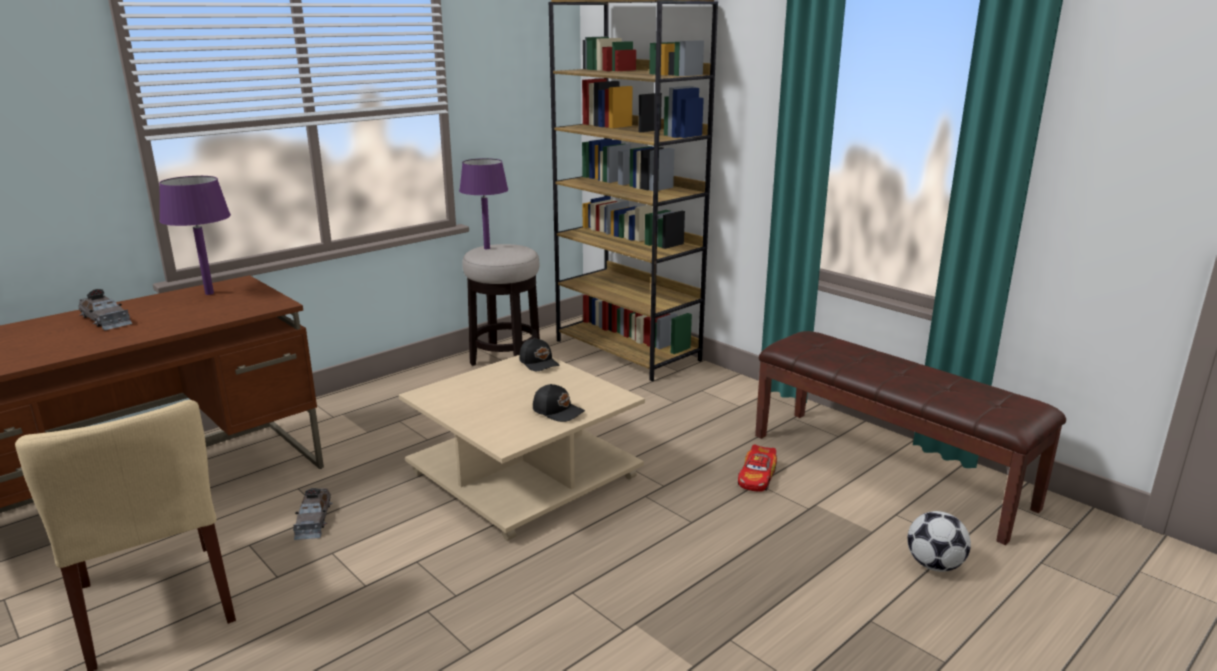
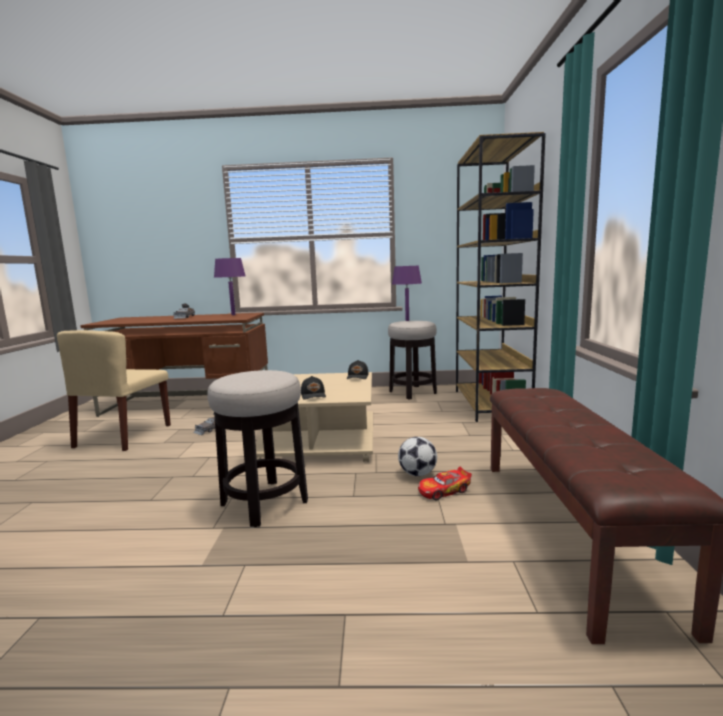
camera: 45 degrees right, 10 degrees down
(620, 576) = (264, 503): none -> stool
(934, 565) = (476, 613): football -> football (417, 474)

